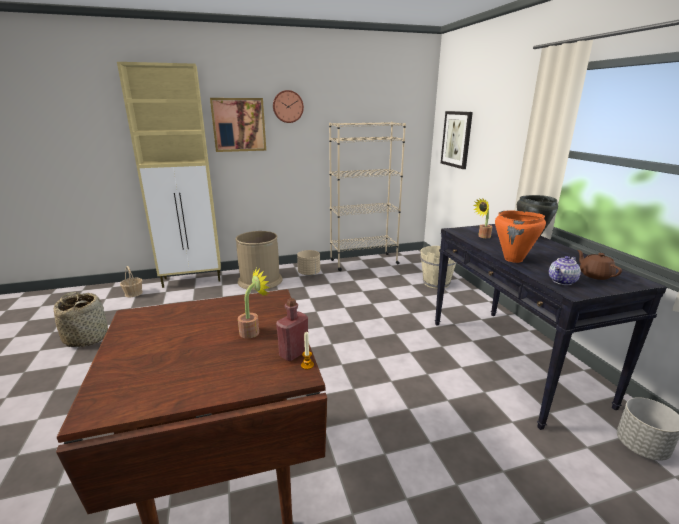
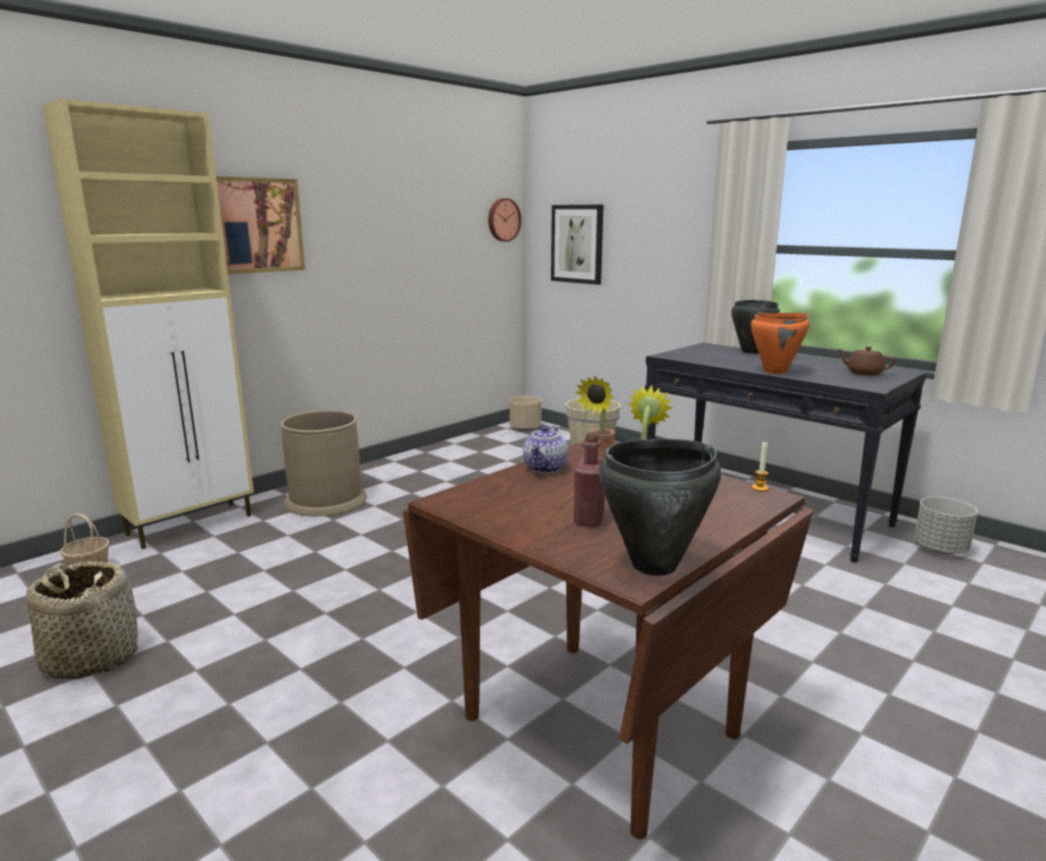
camera: 30 degrees left, 5 degrees down
(121, 407) = (655, 565): none -> black cooking pot
(288, 106) = (333, 195): wall clock -> wall clock (503, 220)
(294, 353) = (726, 484): red bottle -> red bottle (589, 518)
(309, 273) = (397, 475): beige planter -> beige planter (525, 428)
(363, 262) = (462, 446): beige bookcase -> none
(482, 236) = (705, 357): potted plant -> potted plant (599, 454)
(562, 281) = (849, 381): teapot -> teapot (546, 468)

